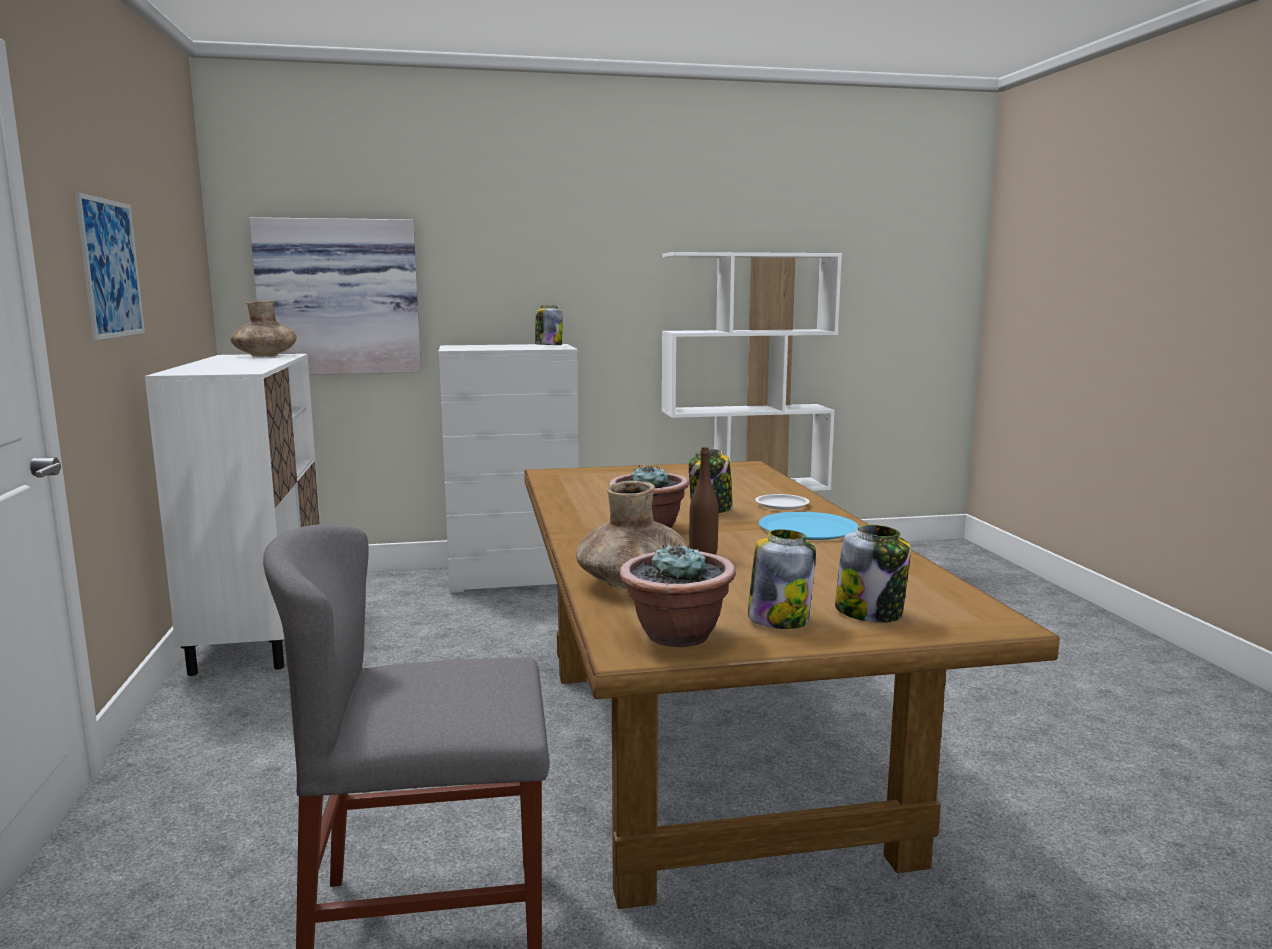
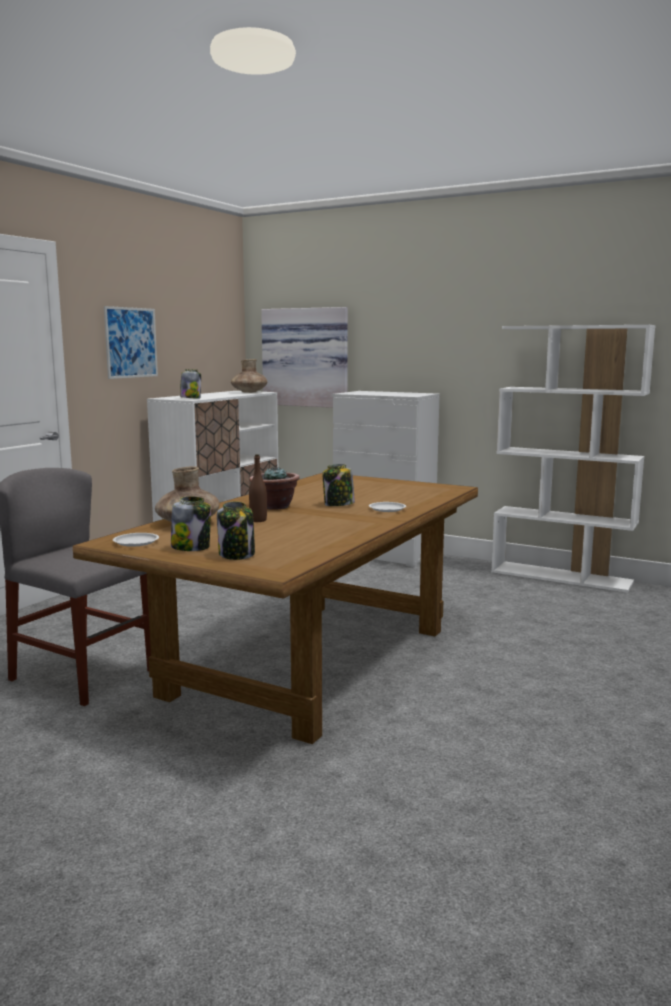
camera: 40 degrees right, 0 degrees up
(548, 345) = (414, 394): jar -> jar (190, 398)
(676, 636) = (135, 542): potted plant -> white plate
(808, 528) = (354, 521): blue plate -> none

